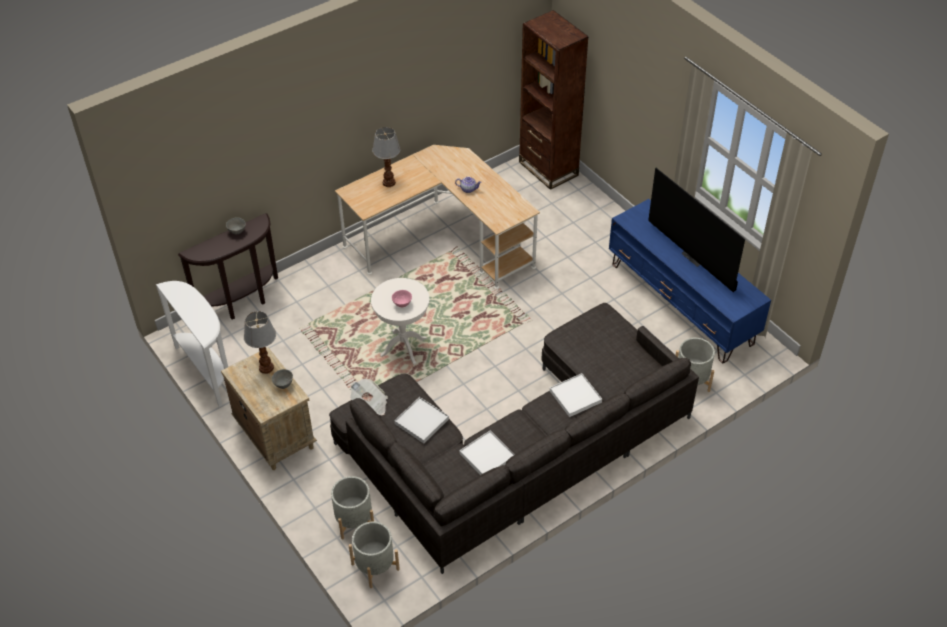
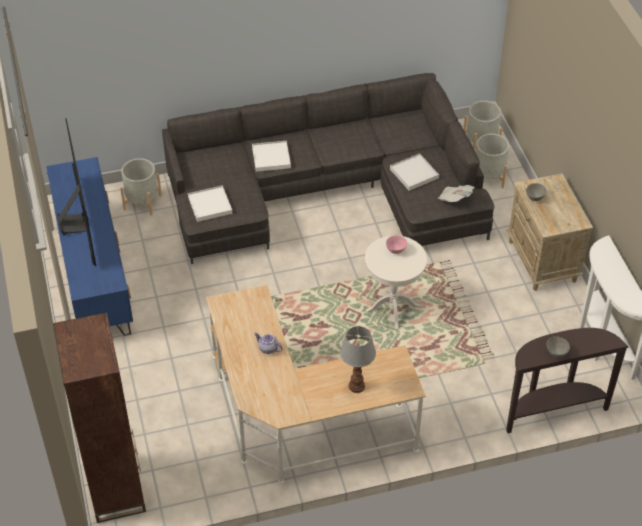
camera: 160 degrees left, 0 degrees up
(266, 367) = (548, 217): table lamp -> none
(487, 456) = (370, 135): white tray -> white tray (210, 205)

